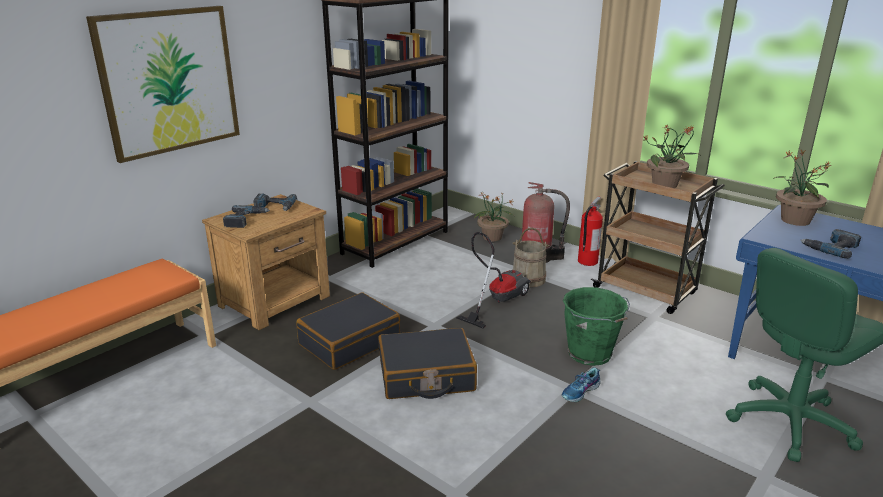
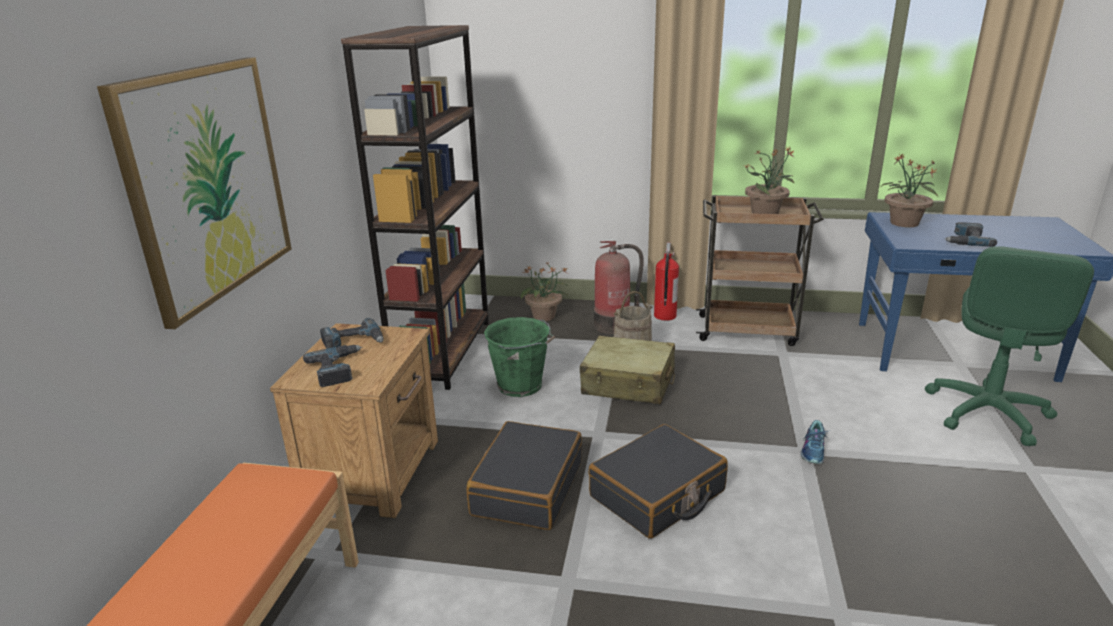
camera: 30 degrees left, 0 degrees up
(496, 300) = (628, 383): vacuum cleaner -> beige suitcase
(590, 354) = (777, 409): green bucket -> green bucket (521, 386)

